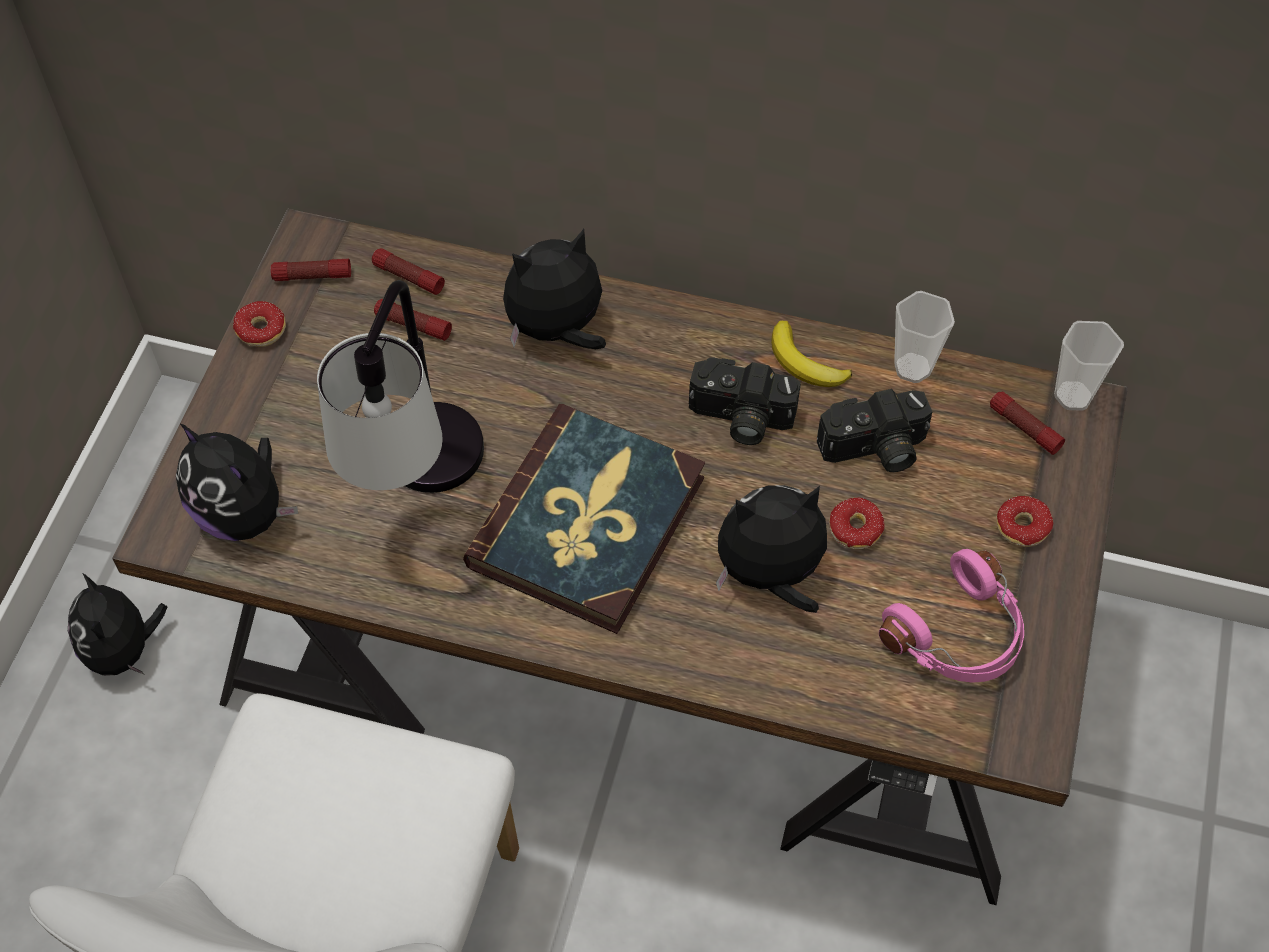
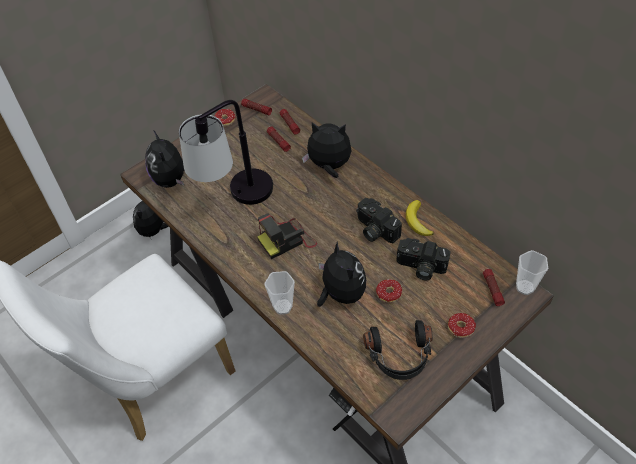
camera: 35 degrees right, 5 degrees down
(588, 522) = (287, 240): book -> camera
(770, 575) = (341, 294): plush toy -> plush toy turned 45 degrees clockwise
(912, 368) = (461, 243): cup -> cup (282, 307)
(958, 636) = (400, 356): pink headphones -> black headphones

